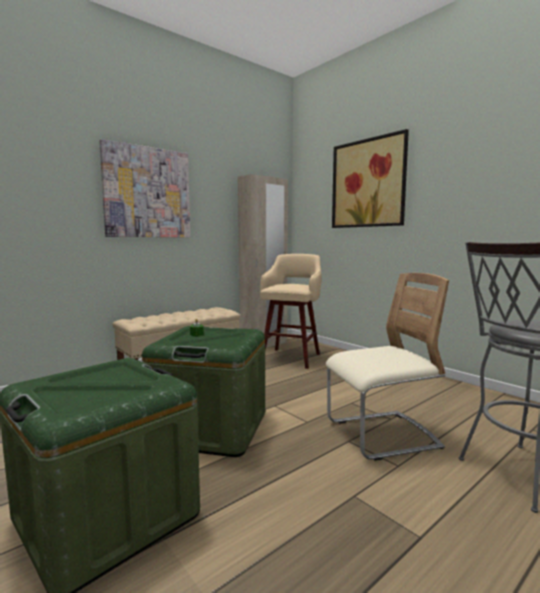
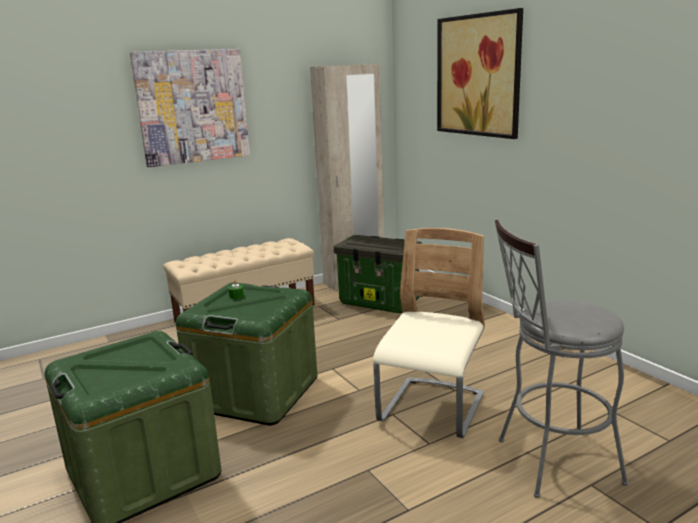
camera: 10 degrees right, 10 degrees up
(291, 357) = (380, 302): beige stool -> storage box
(381, 435) = (432, 409): beige chair -> beige chair turned 60 degrees counterclockwise

